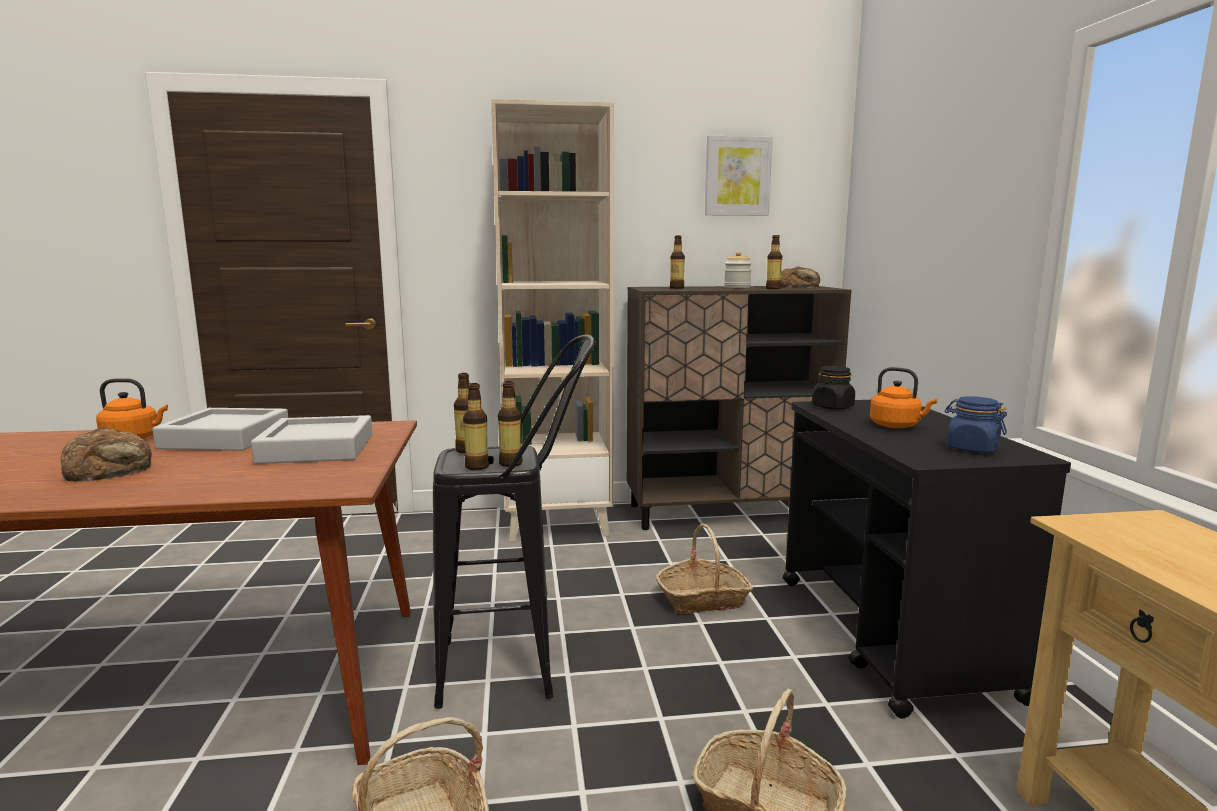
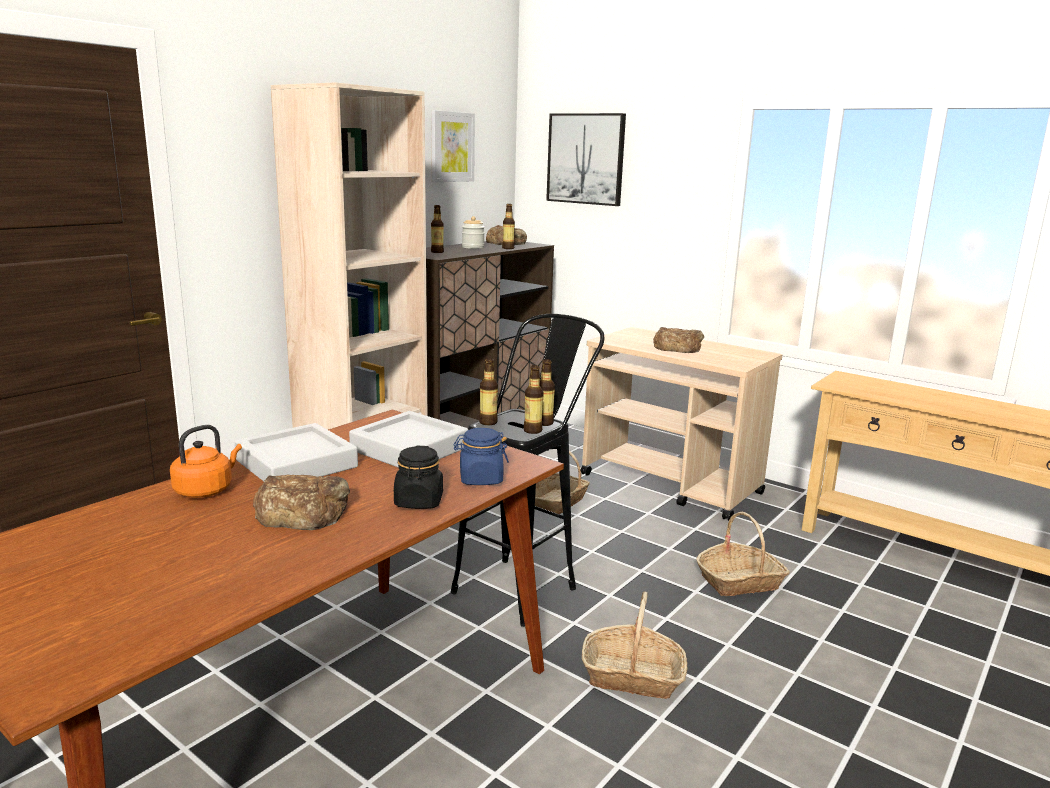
camera: 45 degrees left, 5 degrees up
(832, 407) = (617, 340): black jar -> black jar (419, 501)
(890, 636) = (671, 484): black cart -> beige cart
(897, 426) = (677, 347): orange kettle -> bread
(902, 176) = (586, 159): none -> picture
(972, 448) = (736, 354): blue jar -> blue jar (480, 479)

